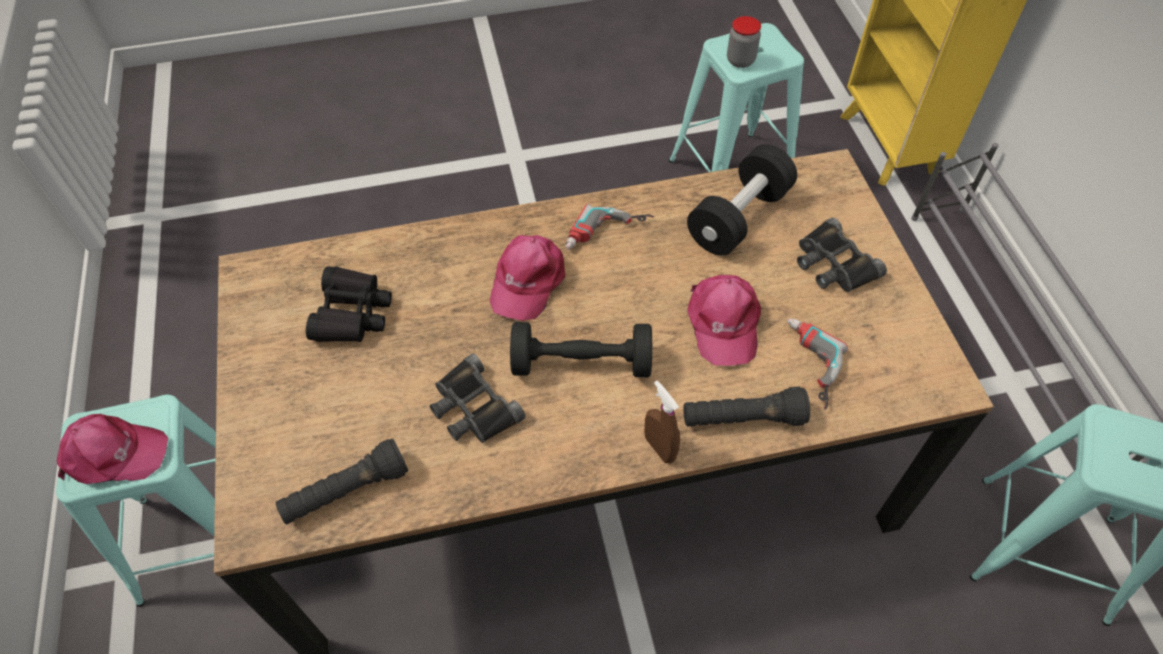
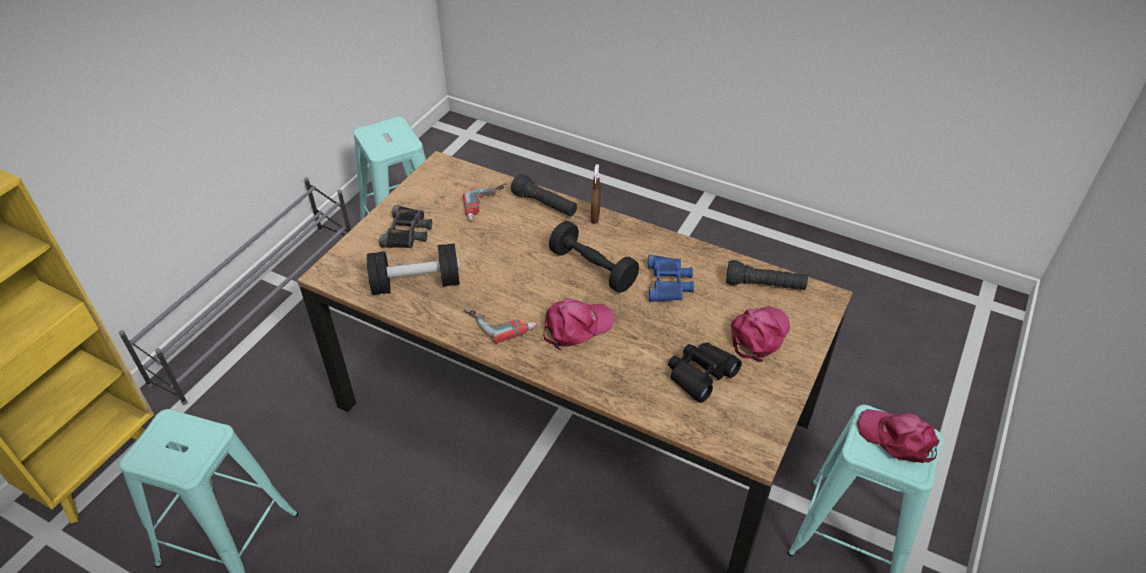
camera: 140 degrees left, 10 degrees down
(473, 408) = (669, 283): black binoculars -> blue binoculars
(723, 323) = (500, 243): pink cap -> pink cap (759, 335)
(740, 60) = (200, 443): jar -> none

